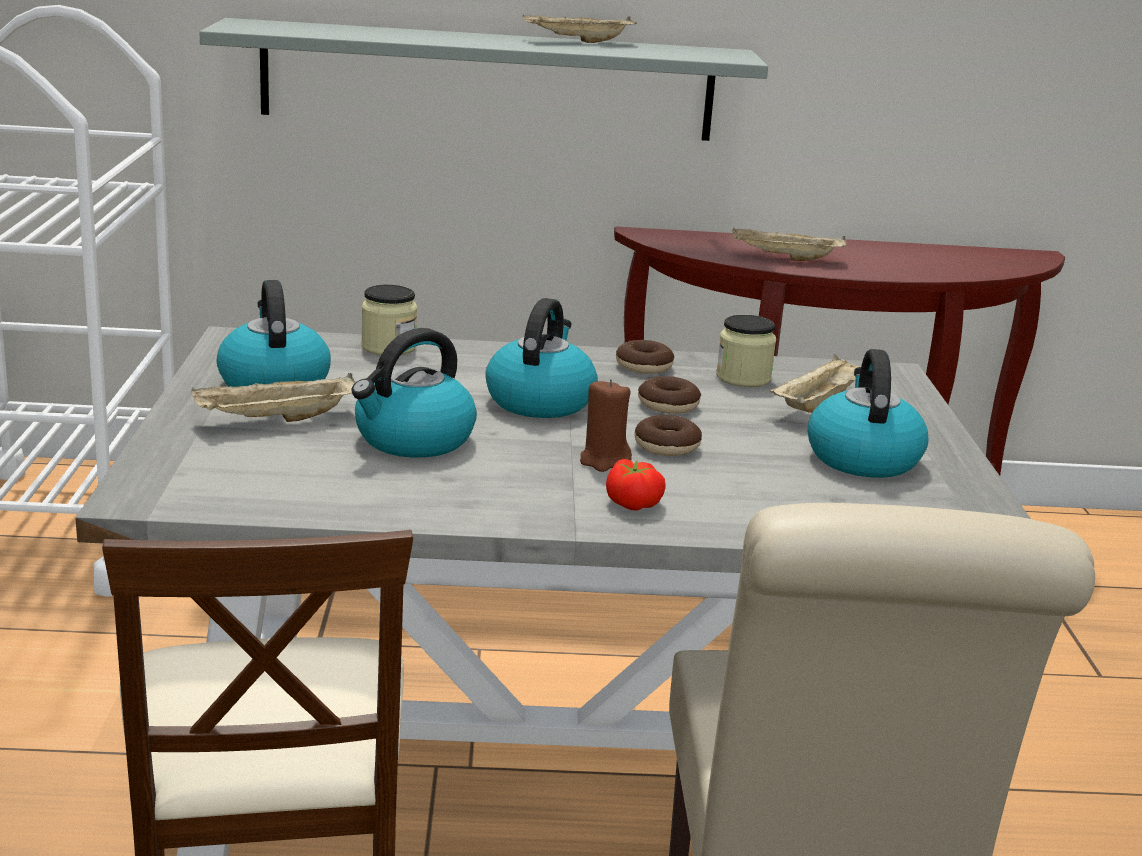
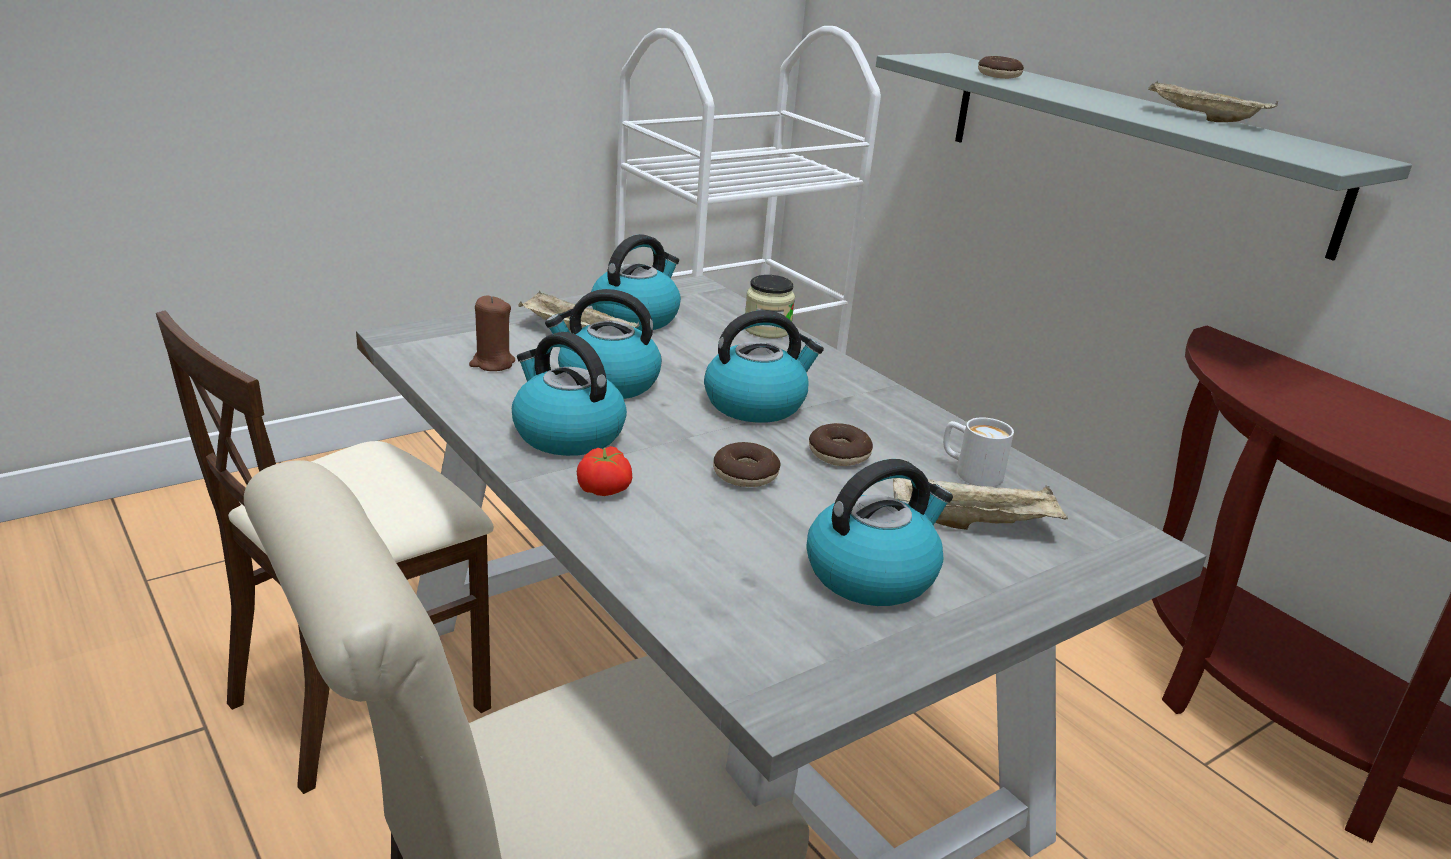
camera: 55 degrees right, 5 degrees up
(505, 488) = (566, 434): none -> kettle
(604, 461) = (673, 457): brown candle -> brown candle (492, 363)
(644, 366) = (910, 424): donut -> donut (999, 75)
(743, 378) = (970, 472): jar -> white mug
(785, 258) = (1316, 412): beige tray -> none

